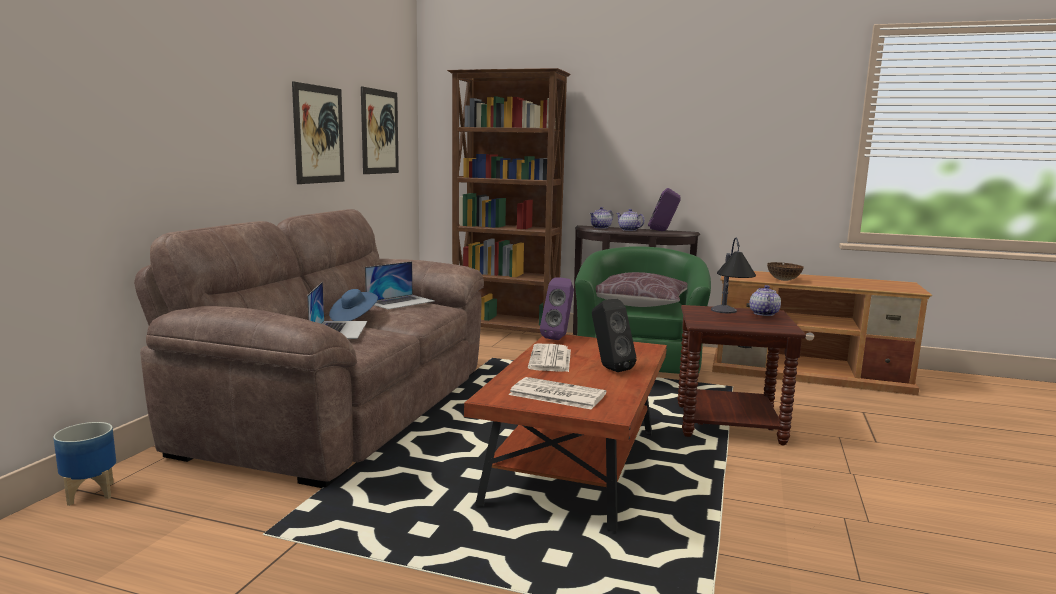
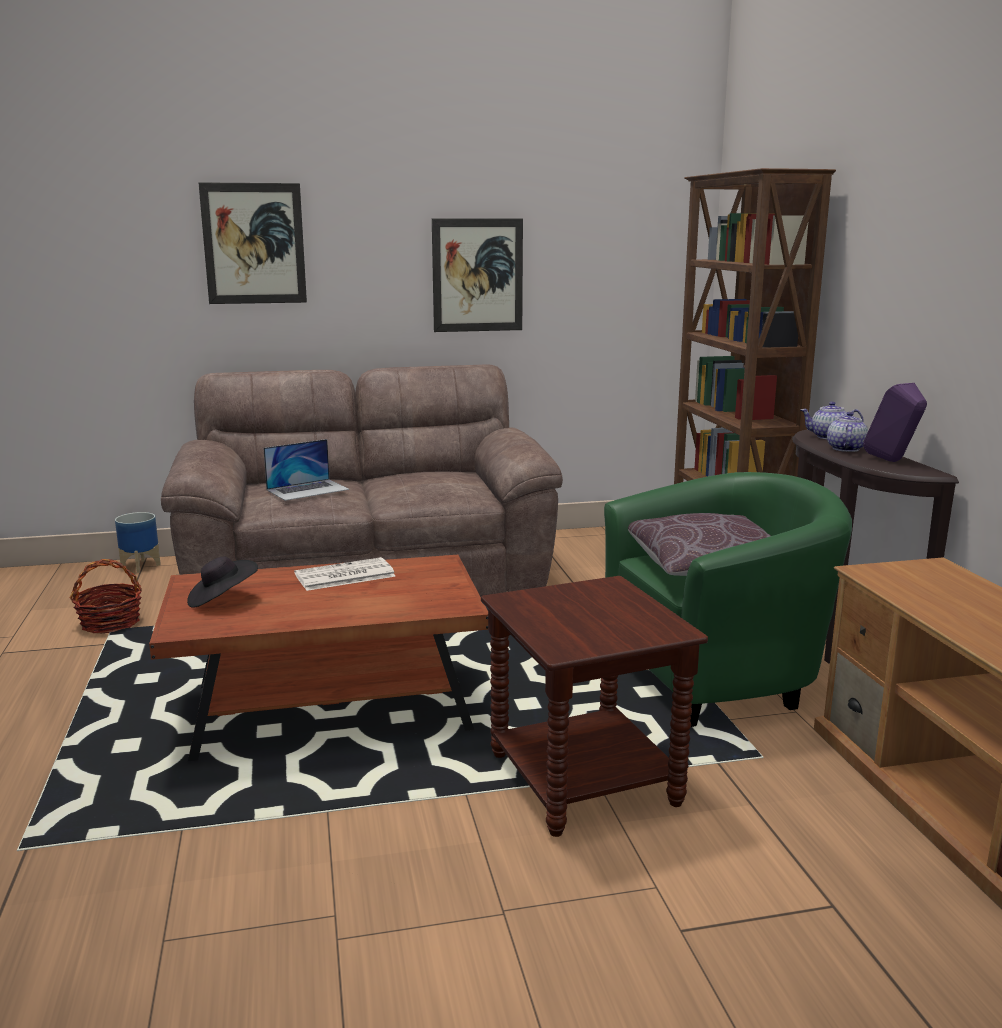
camera: 60 degrees right, 5 degrees up
(240, 532) = (110, 623): none -> basket
(354, 318) = (372, 484): blue hat -> none
(380, 132) = (609, 266): picture -> picture (254, 244)
(400, 302) = (441, 480): laptop -> none
(556, 394) = (222, 599): newspaper -> black hat
(559, 338) = (439, 563): purple speaker -> none
(609, 368) = (339, 604): black speaker -> none
(729, 316) = (588, 608): table lamp -> none
(763, 313) = (649, 625): teapot -> none
(784, 280) = (932, 606): bowl -> none

